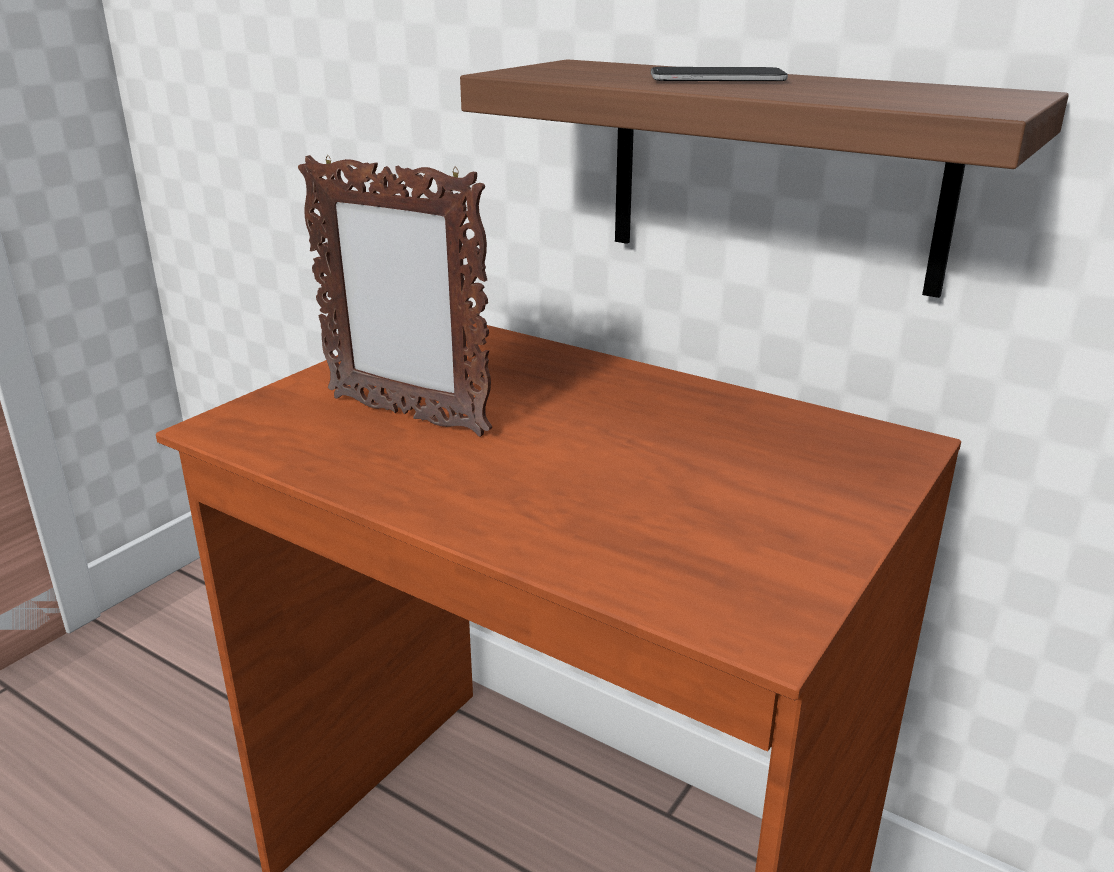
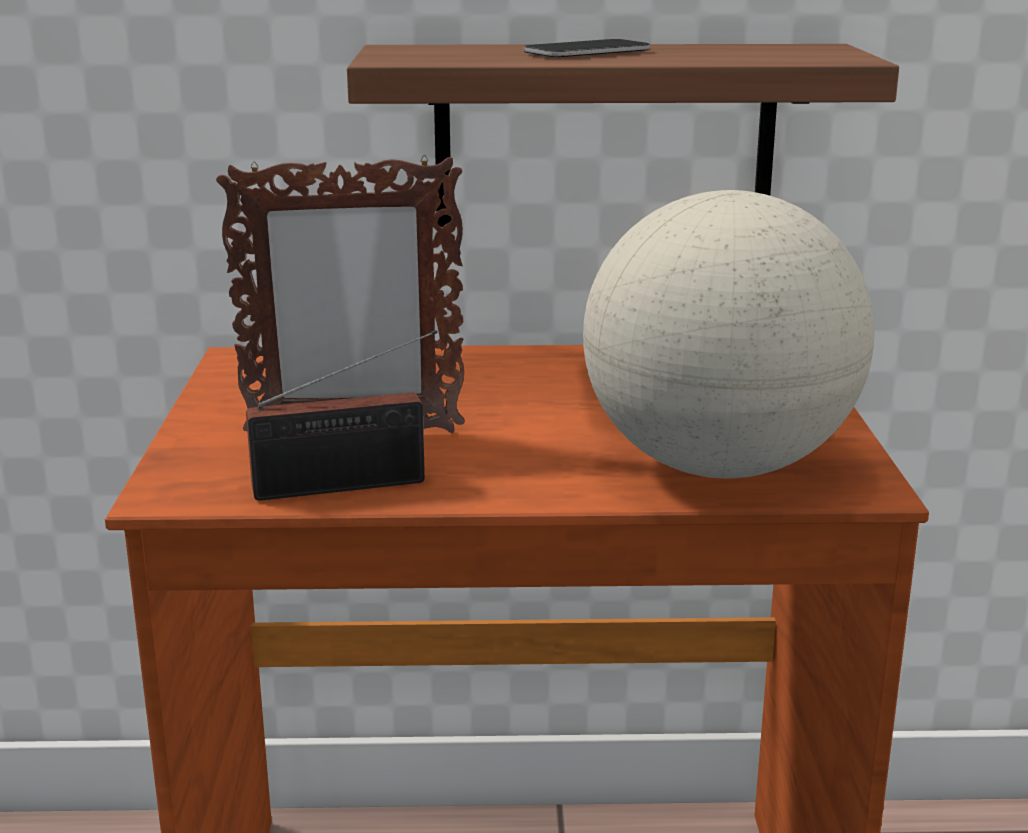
camera: 35 degrees left, 5 degrees down
(332, 460) = (349, 485): none -> radio
(650, 548) = (718, 466): none -> globe

